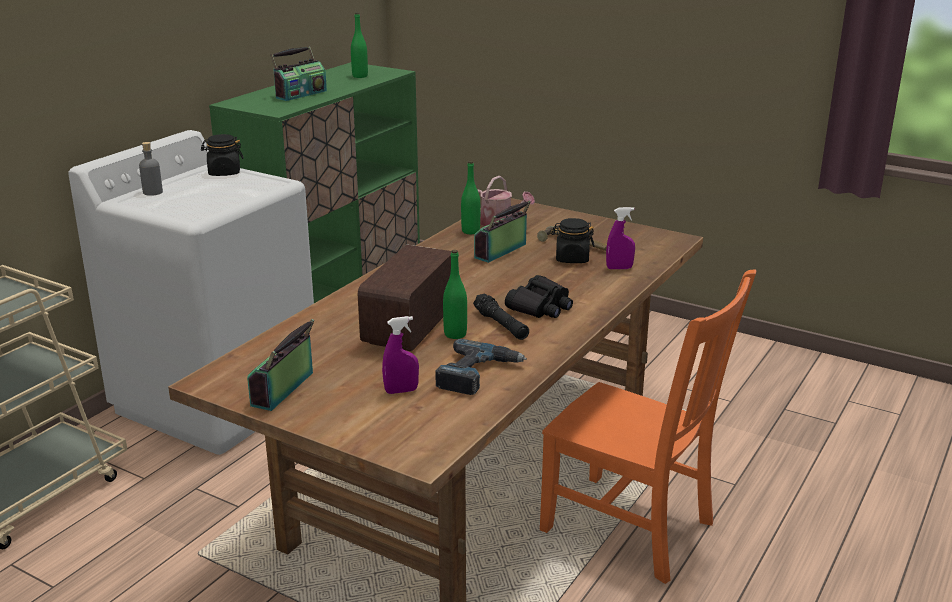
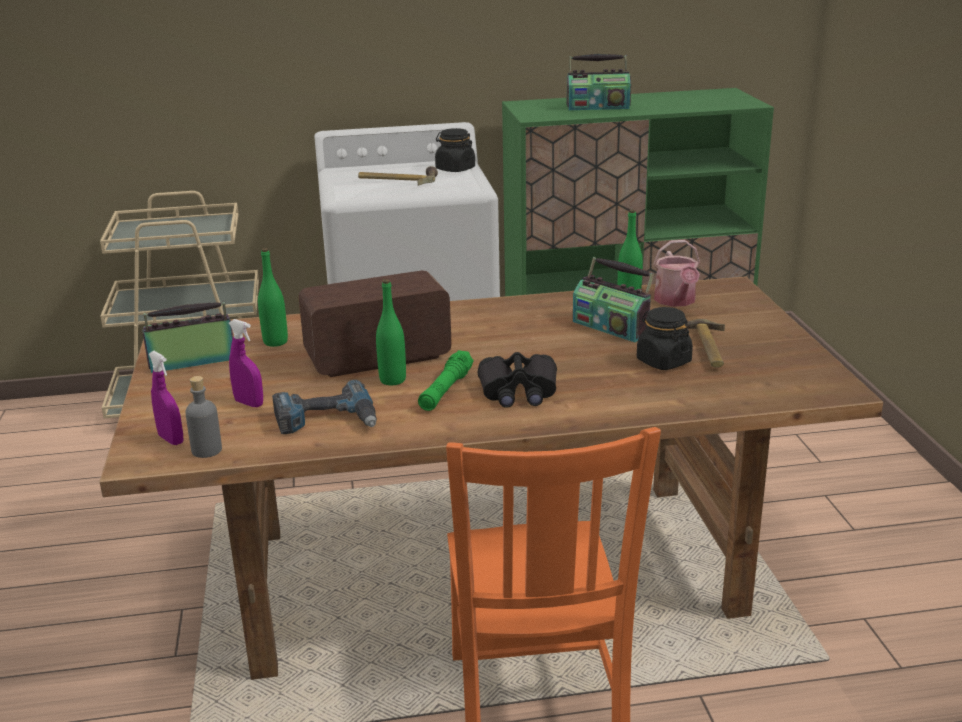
camera: 50 degrees right, 0 degrees up
(153, 192) = (370, 170): grey bottle -> grey bottle (207, 450)
(203, 193) = (398, 181): none -> hammer
(360, 76) = (701, 101): green bottle -> green bottle (275, 342)
(501, 325) = (446, 390): black flashlight -> green flashlight
(502, 251) = (611, 327): radio -> radio turned 135 degrees counterclockwise
(619, 268) = (689, 391): purple spray bottle -> purple spray bottle (171, 439)

